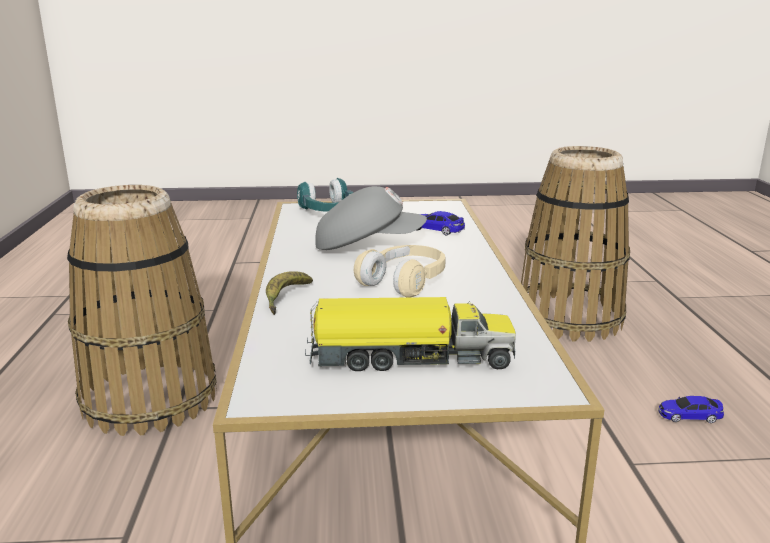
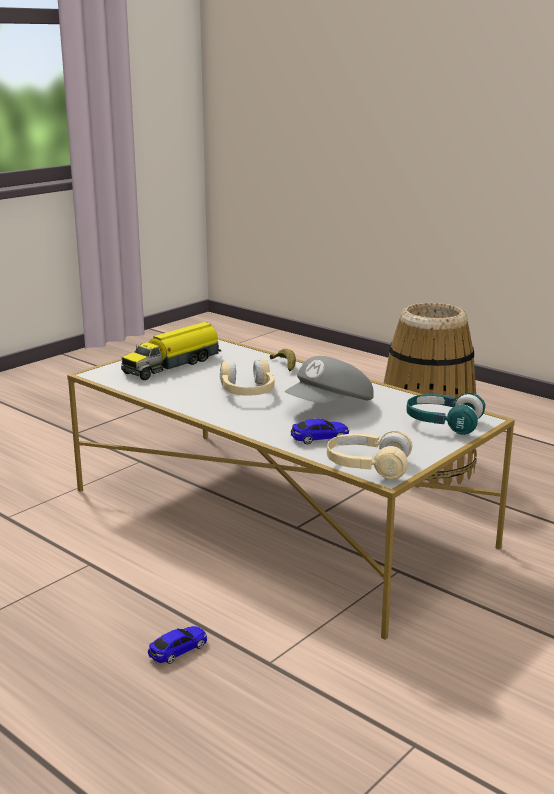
camera: 135 degrees right, 0 degrees up
(448, 209) = (368, 467): none -> beige headphones
(569, 318) = (271, 704): basket -> none
(689, 416) = (63, 624): toy car -> toy car (178, 650)

